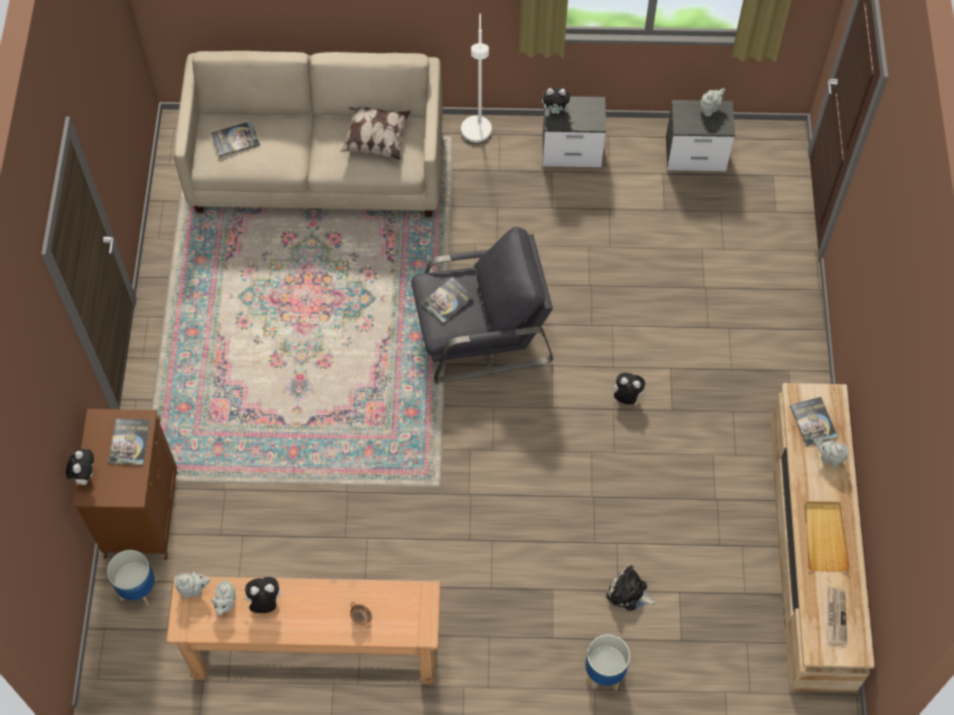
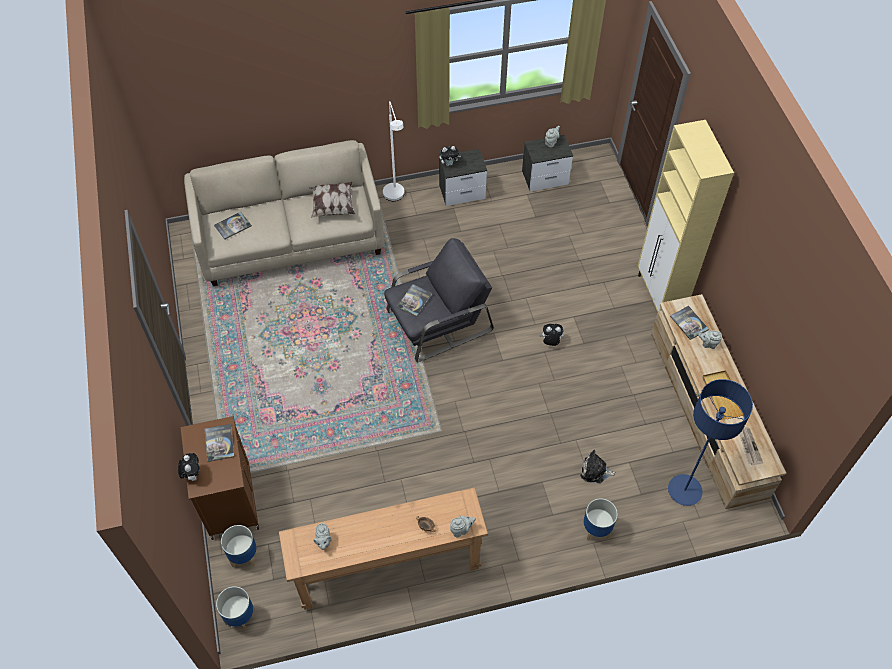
camera: 15 degrees left, 5 degrees down
(112, 666) = (239, 616): none -> planter
(193, 589) = (296, 537): grey teapot -> grey teapot (461, 530)
(265, 603) = (352, 534): plush toy -> none
(742, 650) = (684, 490): none -> blue floor lamp
(801, 367) = (659, 296): none -> beige cabinet

